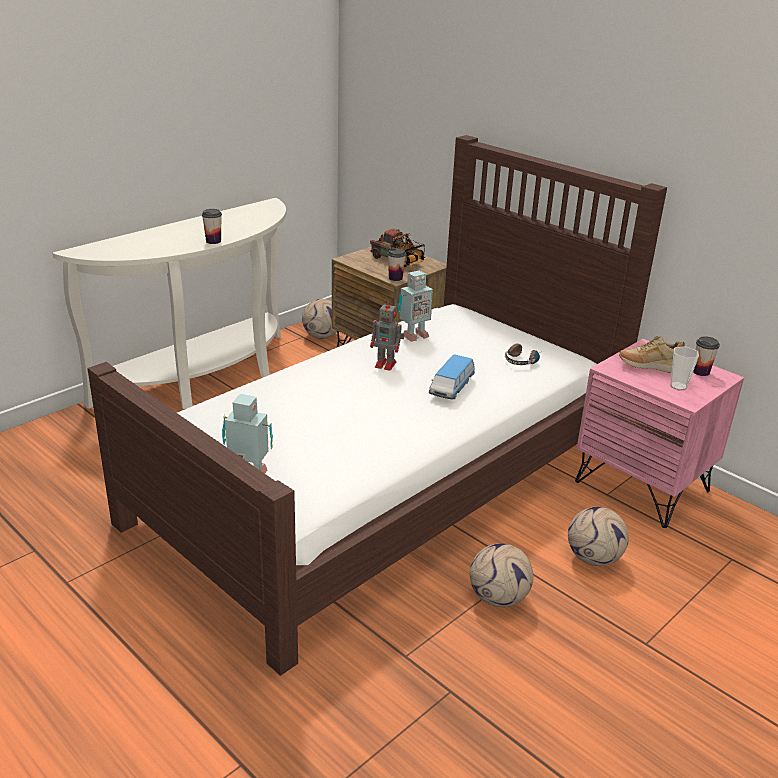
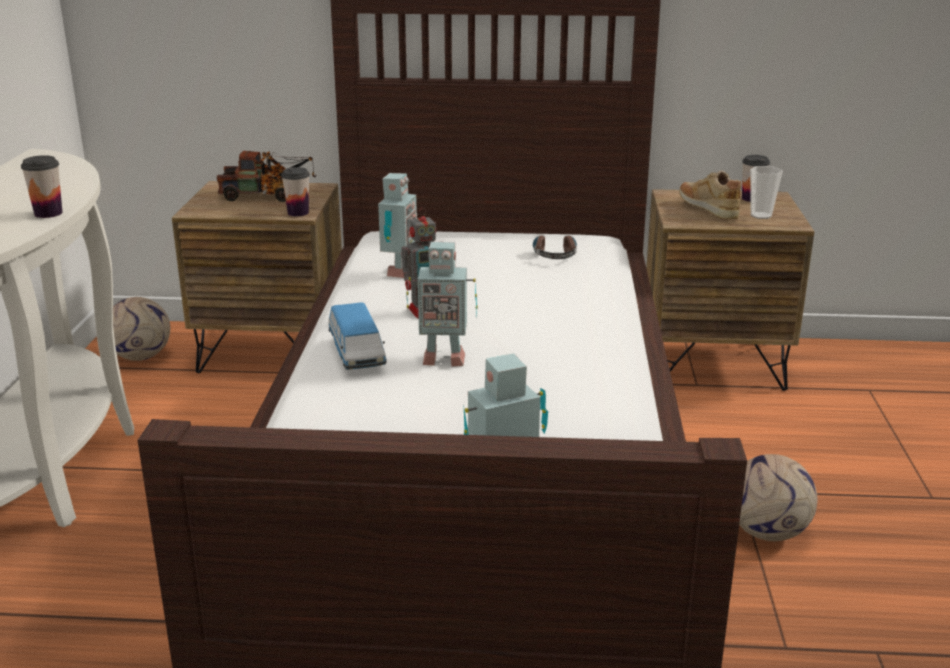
camera: 40 degrees left, 5 degrees down
(346, 394) = (442, 358): none -> toy robot
(451, 388) = (540, 306): toy car -> toy car (357, 355)
(594, 558) = (779, 447): football -> none
(642, 486) = (712, 363): pink nightstand -> brown nightstand
(648, 368) = (708, 210): beige shoe -> beige shoe turned 90 degrees clockwise

